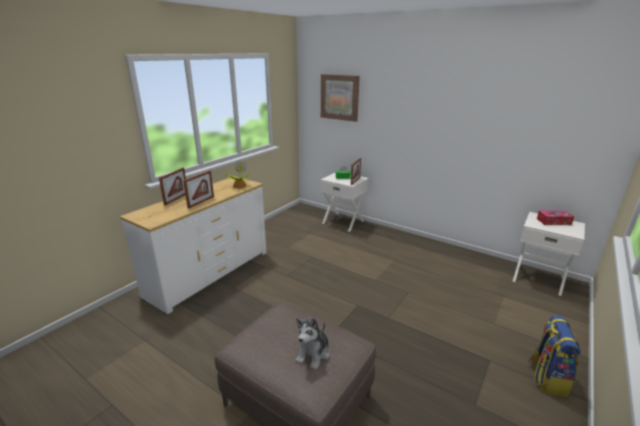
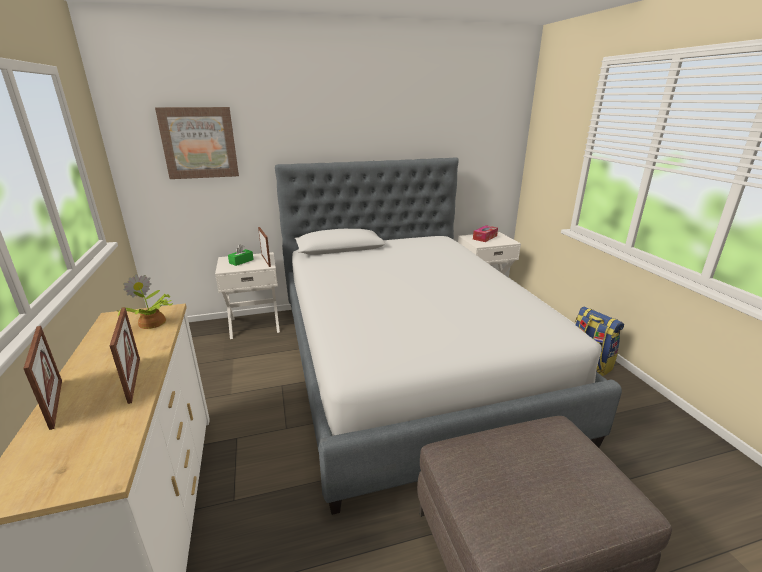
camera: 50 degrees left, 0 degrees up
(313, 353) = (563, 467): plush toy -> none
(394, 286) = (408, 363): none -> bed

